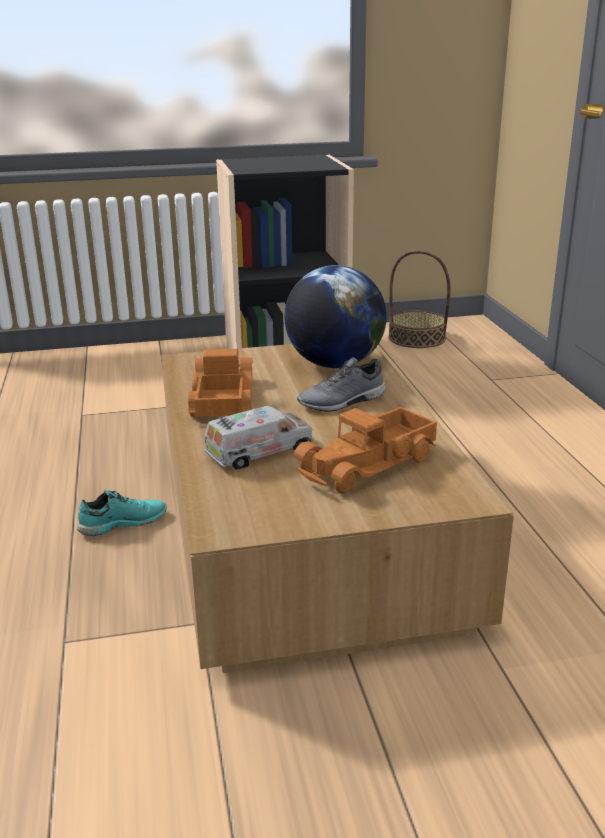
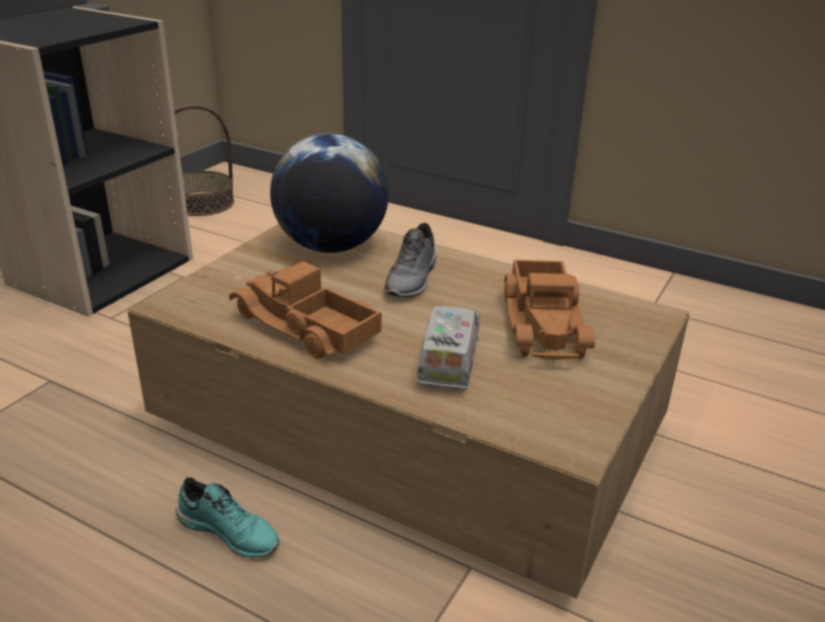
camera: 50 degrees left, 5 degrees up
(122, 523) = (230, 531): turquoise shoe -> turquoise shoe turned 105 degrees clockwise

